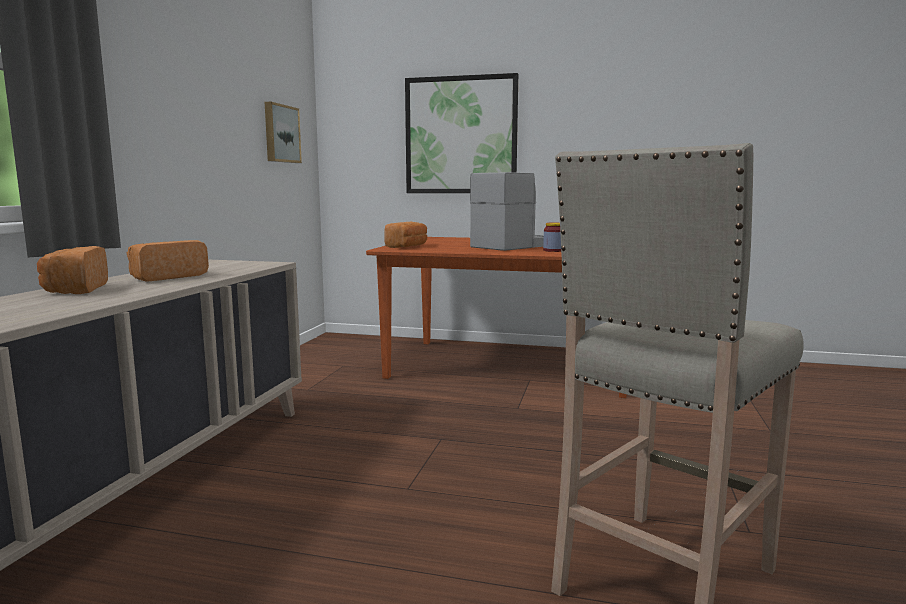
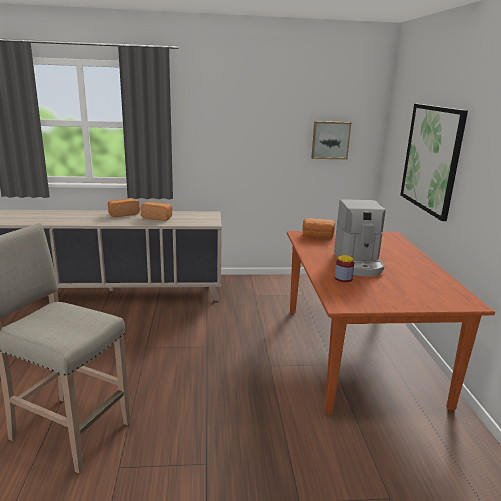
camera: 70 degrees right, 10 degrees up
(511, 246) = (358, 263): coffee machine -> coffee machine turned 60 degrees clockwise

